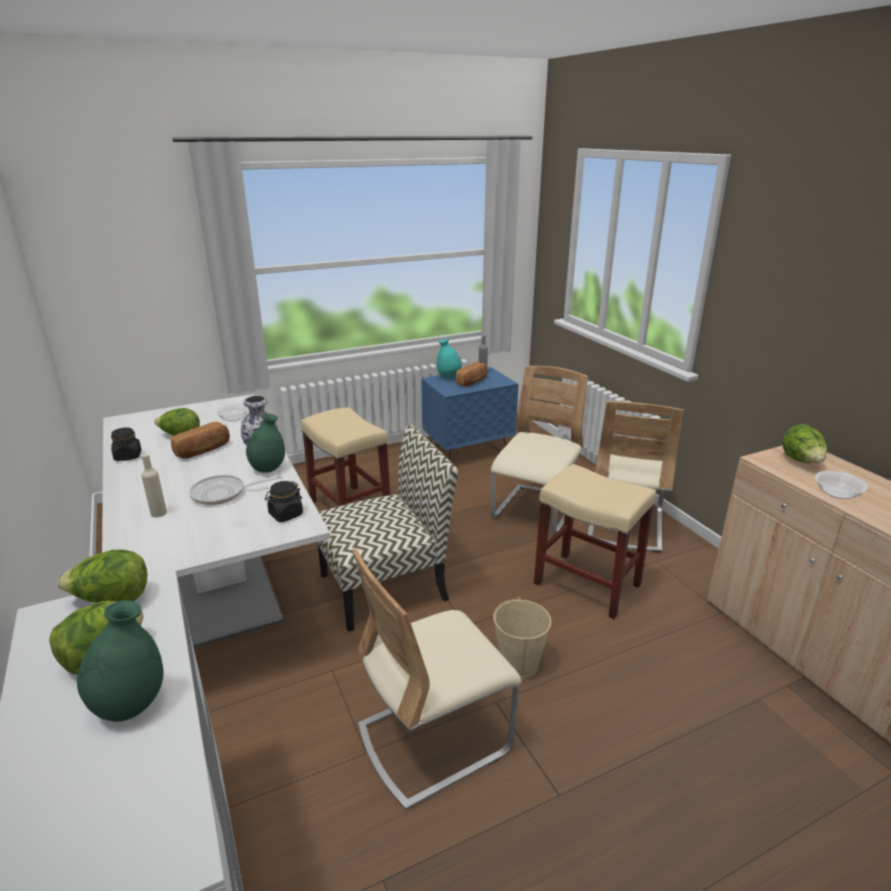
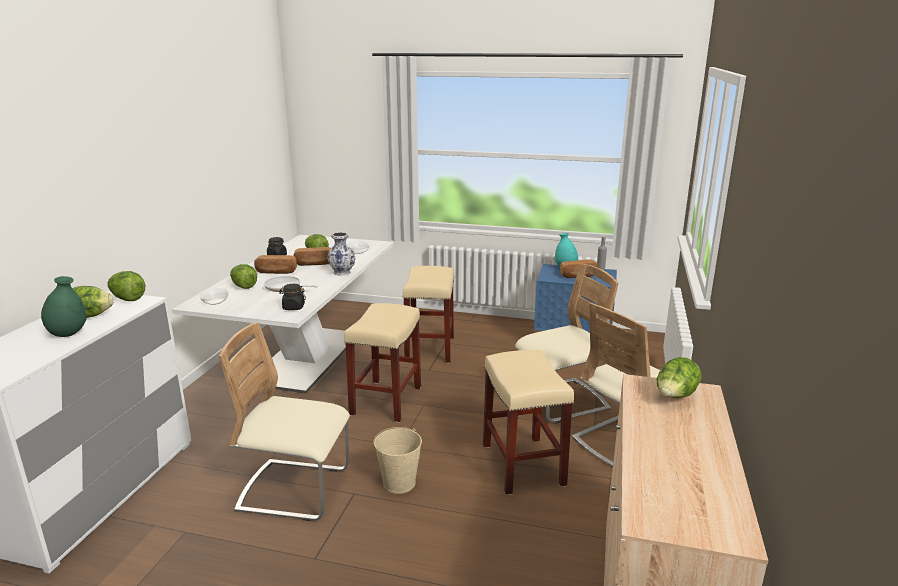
camera: 40 degrees right, 5 degrees down
(158, 513) = (244, 286): beige bottle -> lettuce
(169, 477) = (276, 272): none -> bread
(268, 469) = (327, 283): green vase -> none
(385, 586) = (386, 401): chair -> beige stool
(836, 493) = (648, 426): bowl -> bowl (215, 302)

